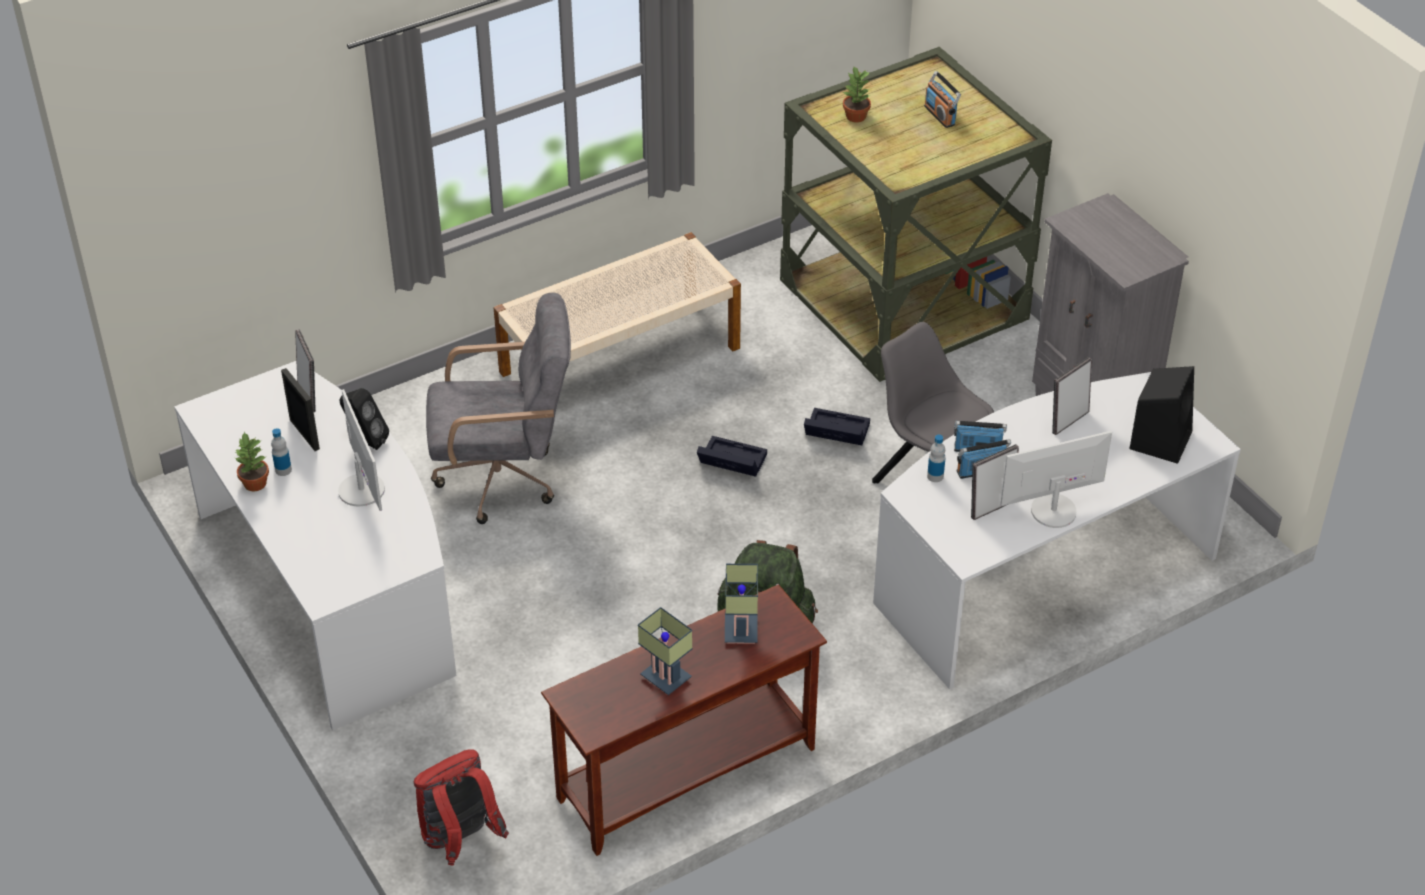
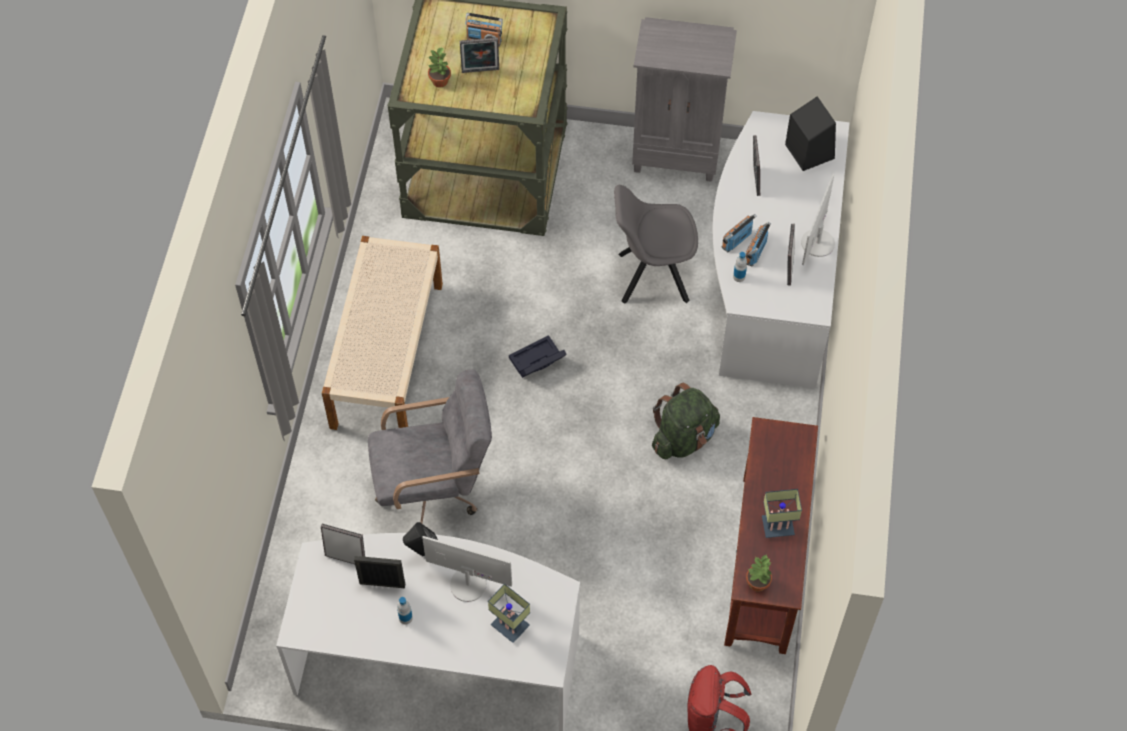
camera: 50 degrees left, 15 degrees up
(255, 484) = (403, 643): potted plant -> potted plant (758, 583)
(505, 481) = (435, 493): grey office chair -> grey office chair turned 45 degrees clockwise
(739, 629) = (771, 462): table lamp -> table lamp (508, 626)
(834, 432) = (564, 290): black storage box -> none
(900, 133) = (480, 72): none -> picture frame

